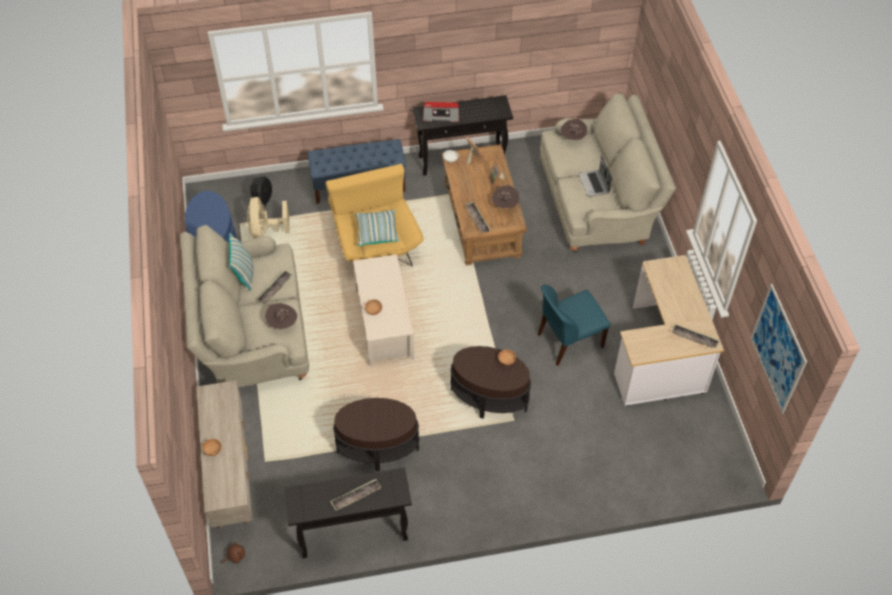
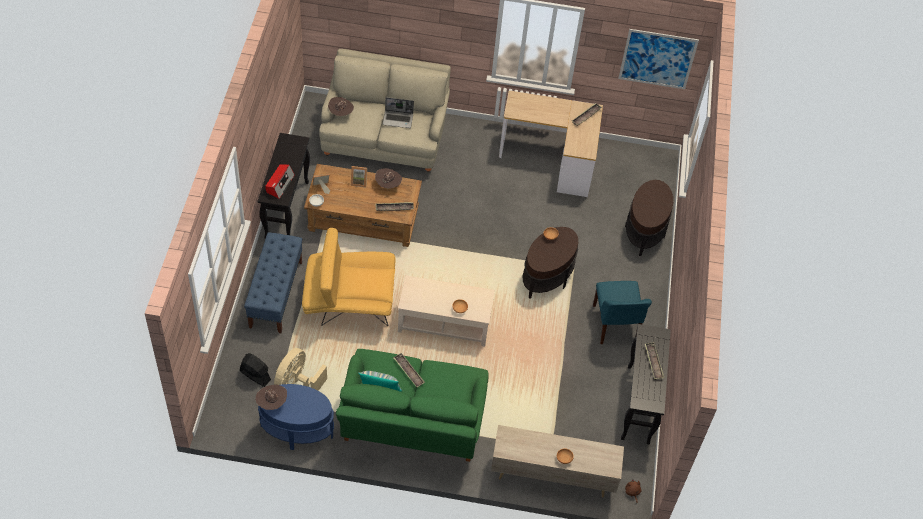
camera: 75 degrees left, 0 degrees up
(251, 334) = (412, 424): beige sofa -> green sofa
(266, 233) = (297, 383): beige fan -> beige fan turned 105 degrees clockwise
(282, 323) = (451, 375): brown hat -> brown hat (272, 403)
(377, 232) = (371, 282): pillow -> none
(378, 448) = (566, 365): brown side table -> brown side table (645, 231)
(568, 341) = (514, 208): blue chair -> blue chair (615, 325)

